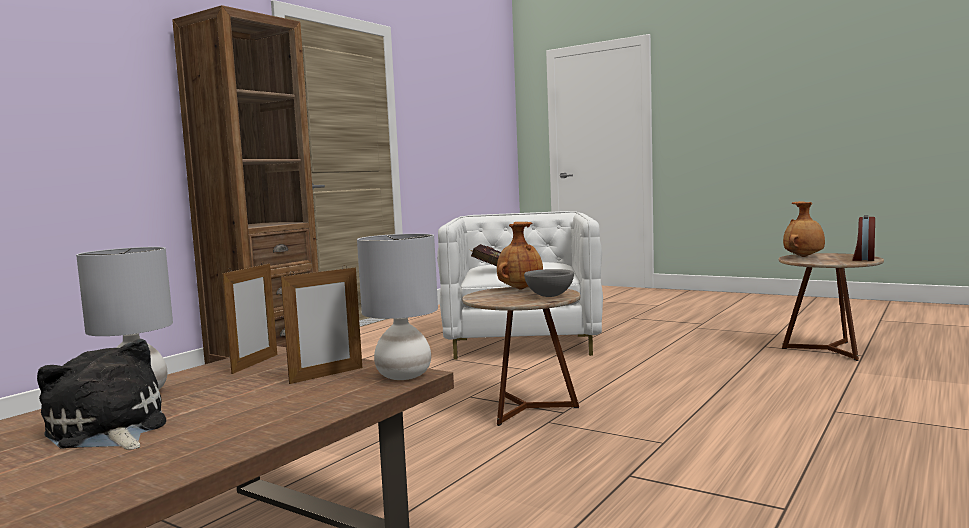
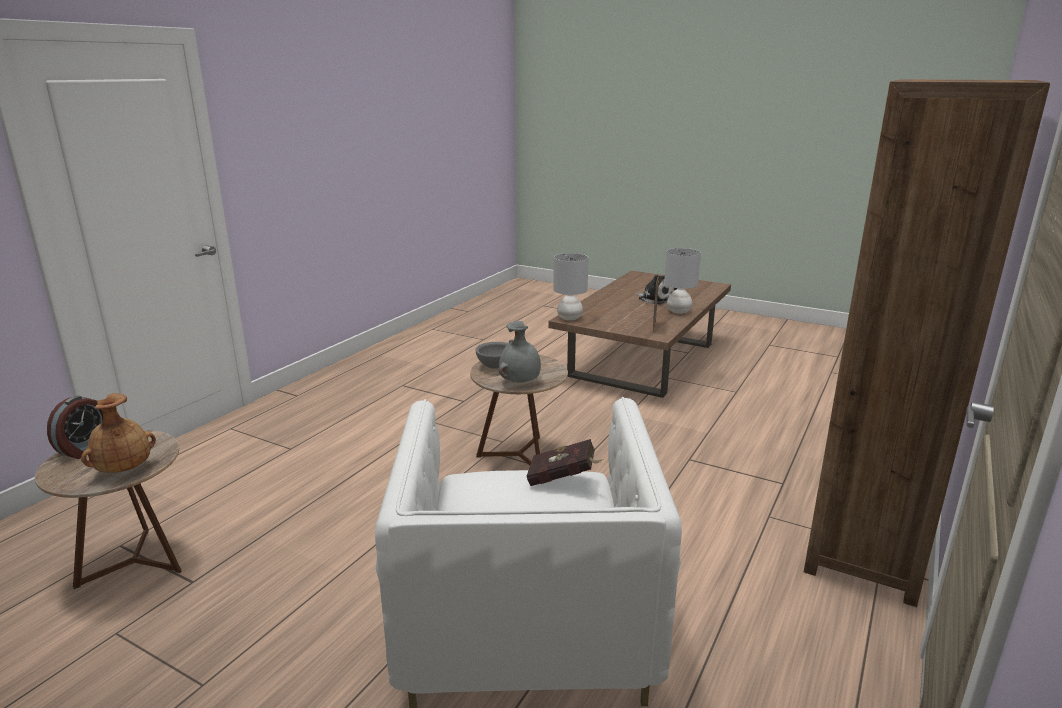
camera: 175 degrees right, 15 degrees up
(326, 375) = (606, 319): picture frame -> none
(519, 289) = (520, 382): brown vase -> grey vase

